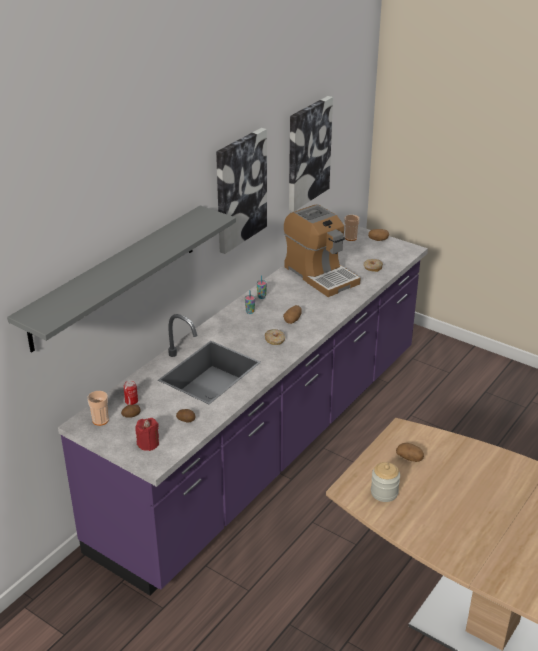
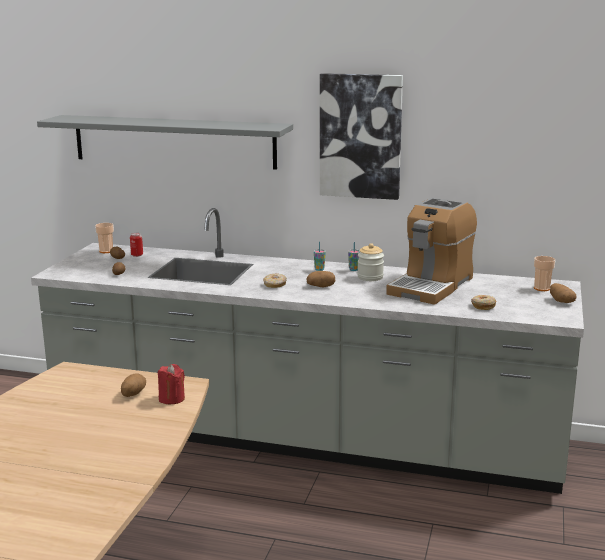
camera: 70 degrees right, 15 degrees down
(148, 444) = (79, 268): red candle -> red candle (171, 399)
(269, 443) = (303, 438): purple counter -> grey counter
(307, 153) = (500, 146): picture -> none
(384, 492) = (67, 387): jar -> jar (370, 277)

